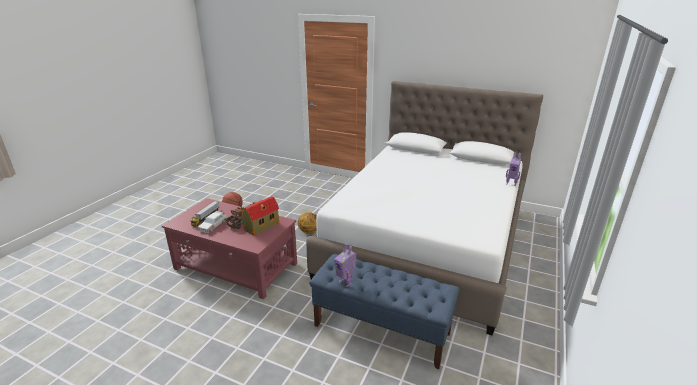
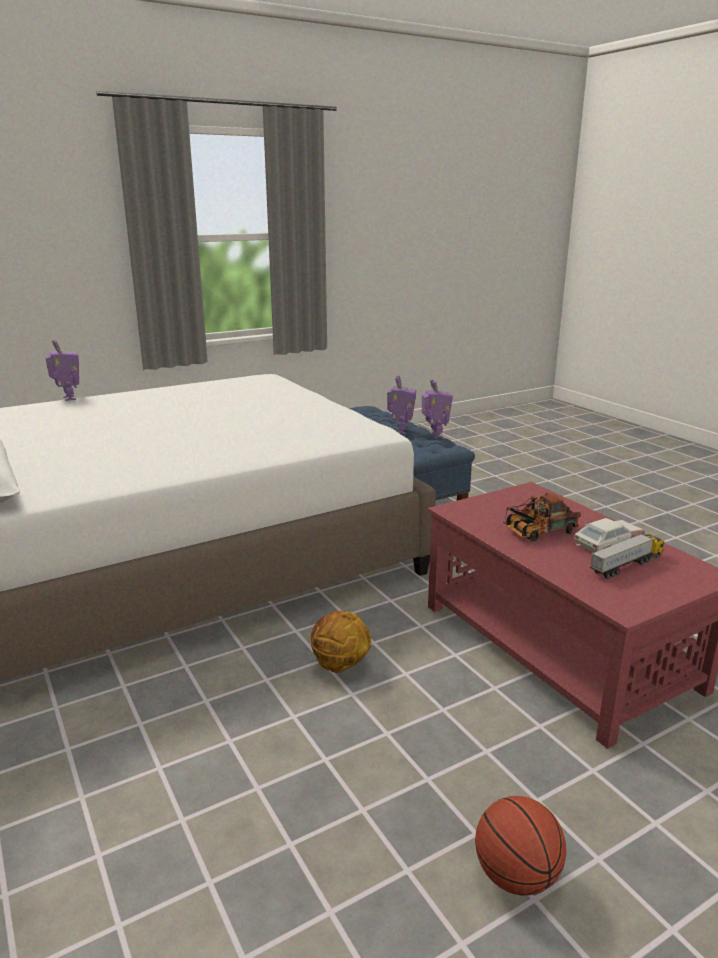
camera: 145 degrees left, 5 degrees down
(261, 226) = (505, 514): toy house -> none
(372, 278) = (400, 431): none -> toy robot

